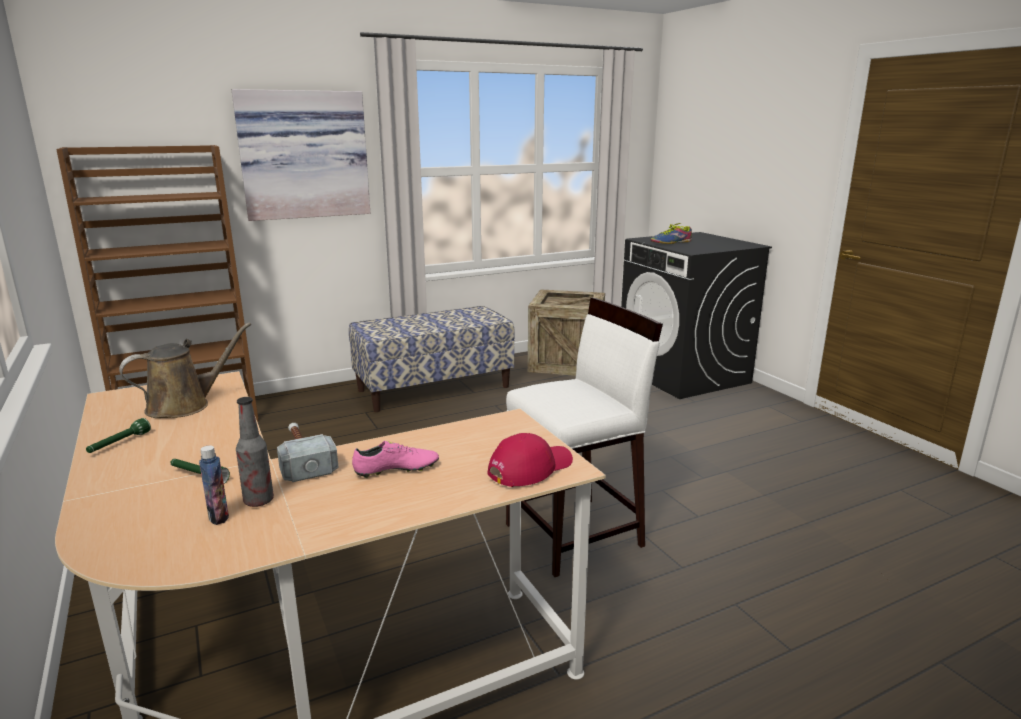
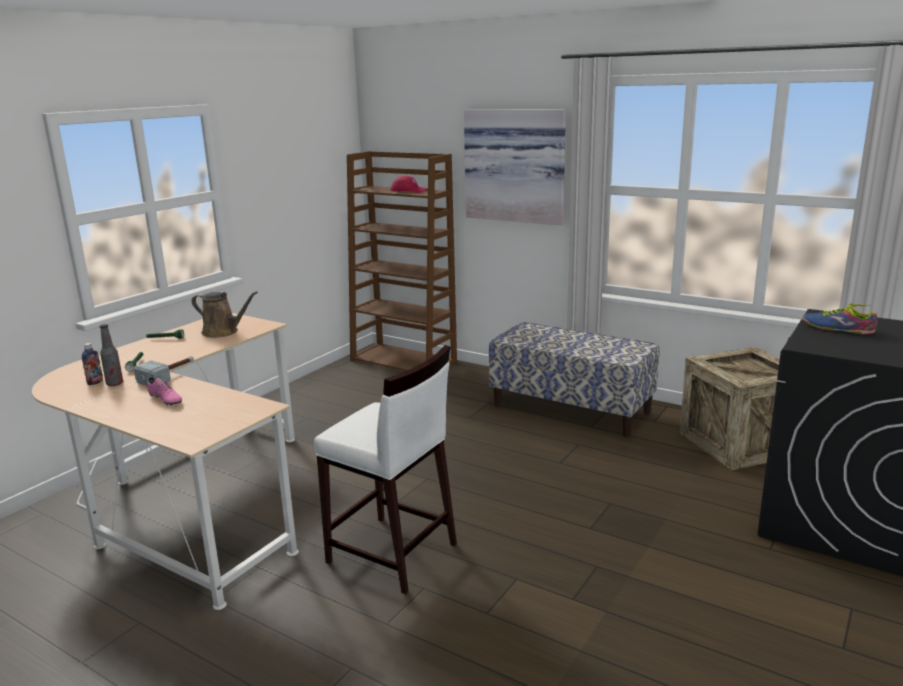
camera: 60 degrees right, 0 degrees up
(530, 467) = (188, 431): red cap -> red cap (409, 191)

